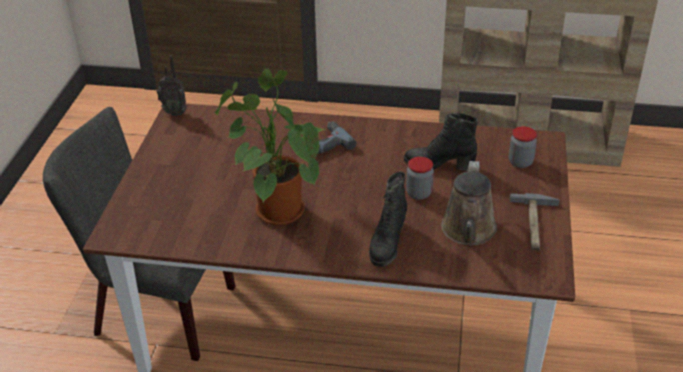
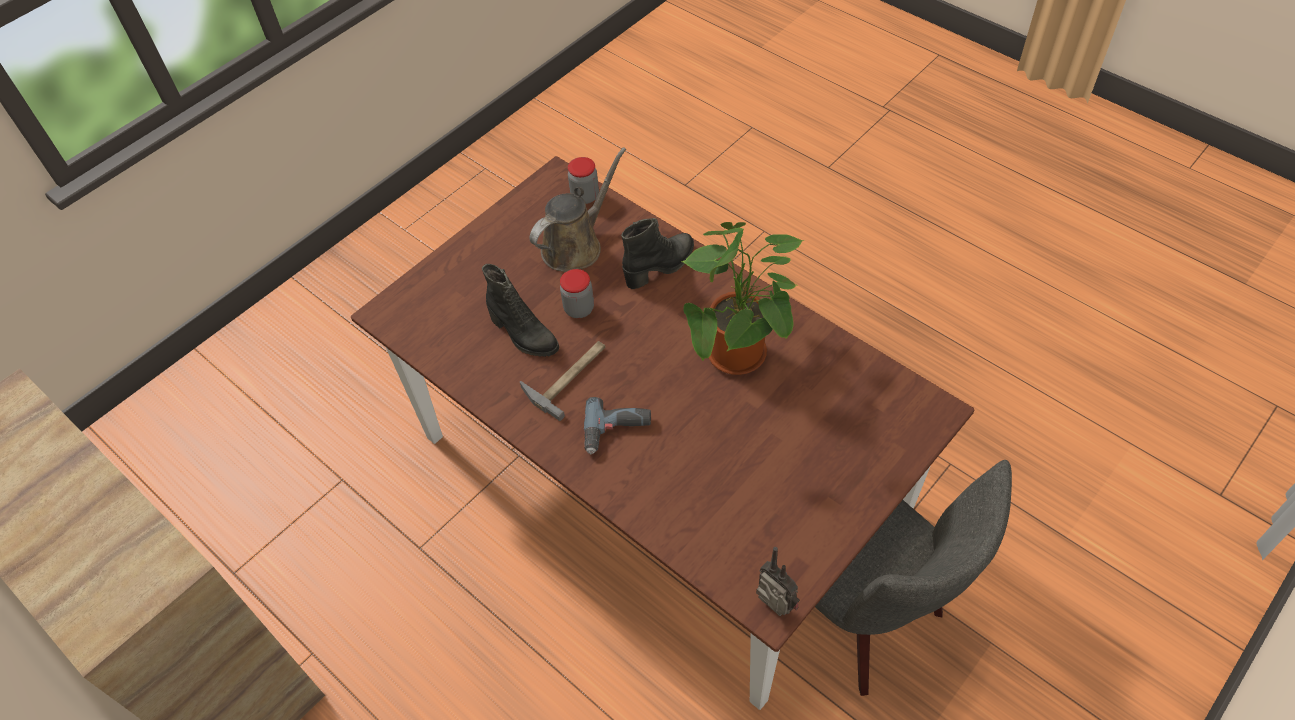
camera: 145 degrees left, 15 degrees up
(520, 162) = (442, 297): jar -> jar (585, 196)
(535, 224) = (511, 225): hammer -> hammer (569, 376)

